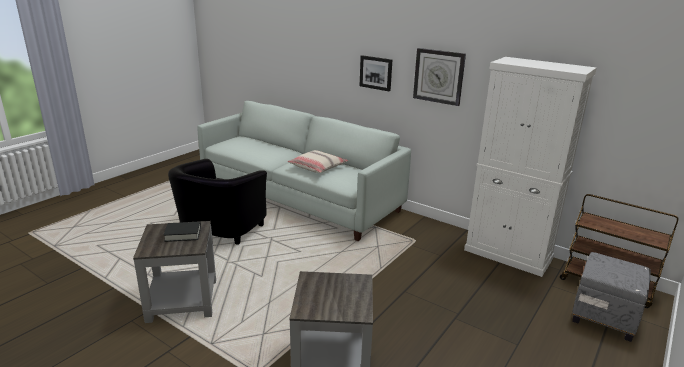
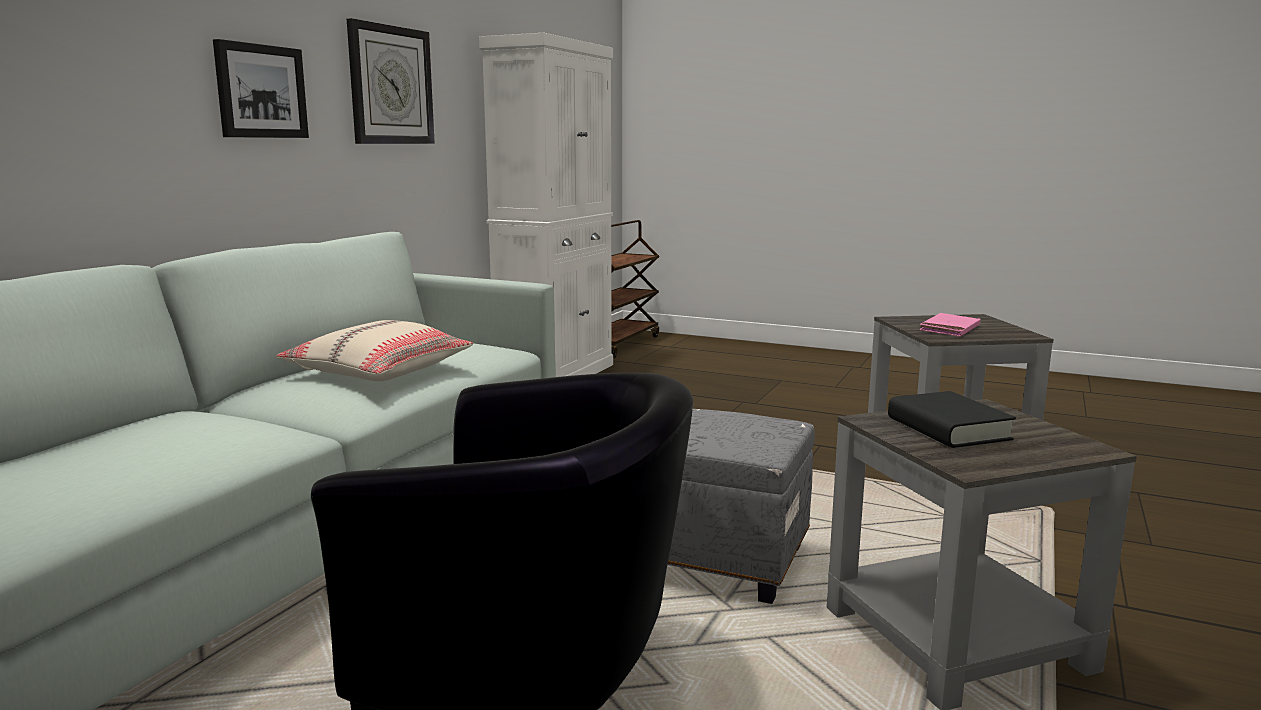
camera: 100 degrees left, 10 degrees down
(328, 289) = (949, 328): none -> pink book
(603, 317) = (691, 350): grey ottoman -> grey ottoman (727, 564)

